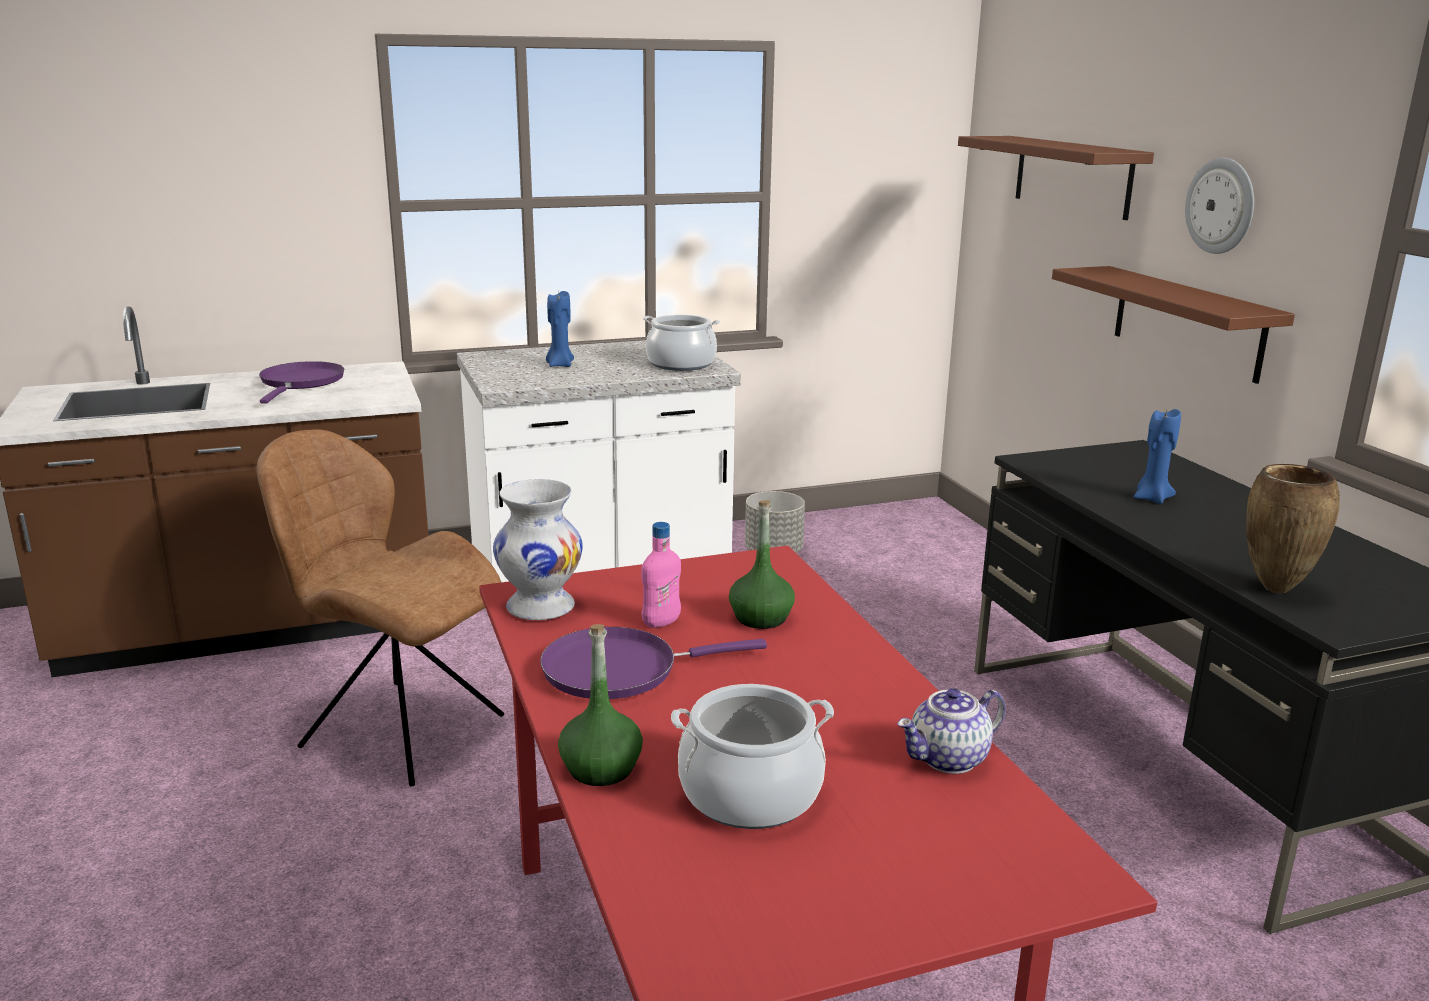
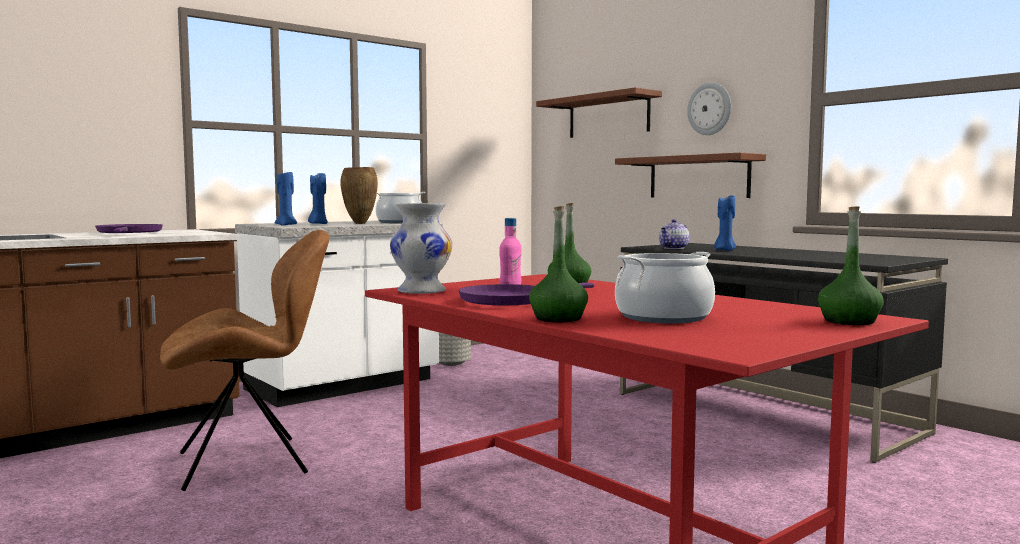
camera: 20 degrees left, 15 degrees down
(397, 729) = (248, 462): brown chair -> brown chair turned 150 degrees clockwise
(507, 374) = (286, 225): none -> blue candle
(948, 759) = (752, 304): teapot -> teapot (674, 248)
(1009, 879) = (848, 321): none -> green bottle
(1274, 590) = (829, 259): brown vase -> brown vase (359, 223)

